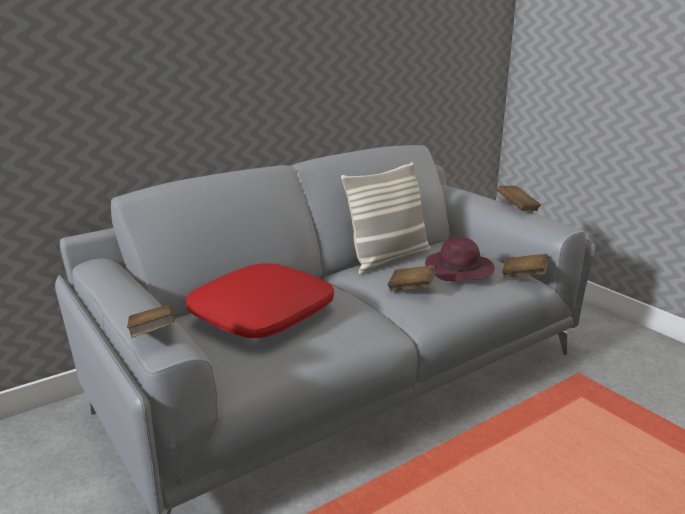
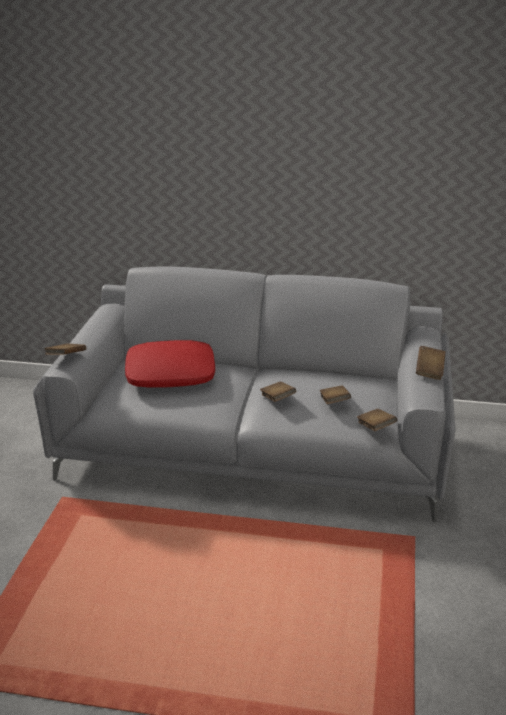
camera: 45 degrees right, 5 degrees up
(388, 259) = (311, 373): pillow -> none
(460, 270) = (334, 403): purple hat -> brown book

